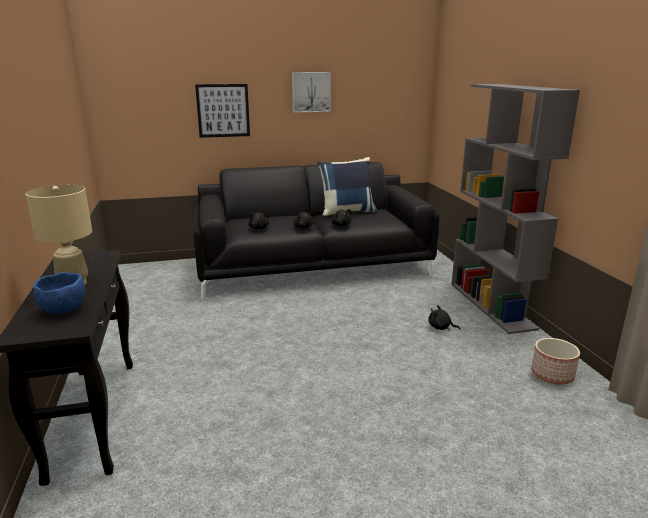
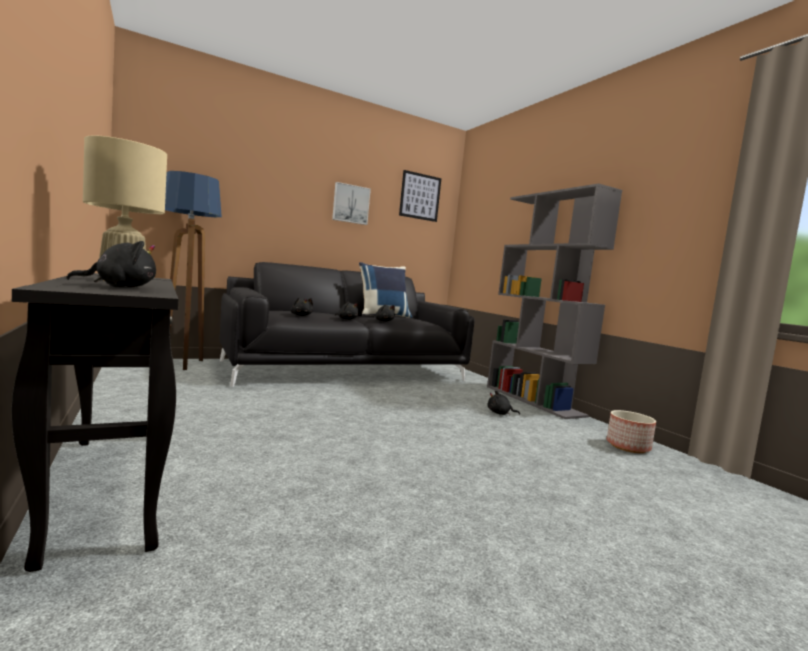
camera: 15 degrees left, 15 degrees down
(63, 309) = (120, 287): blue bowl -> black plush toy
(170, 269) = (183, 364): none -> floor lamp
(223, 110) = (264, 206): picture -> picture (420, 196)

